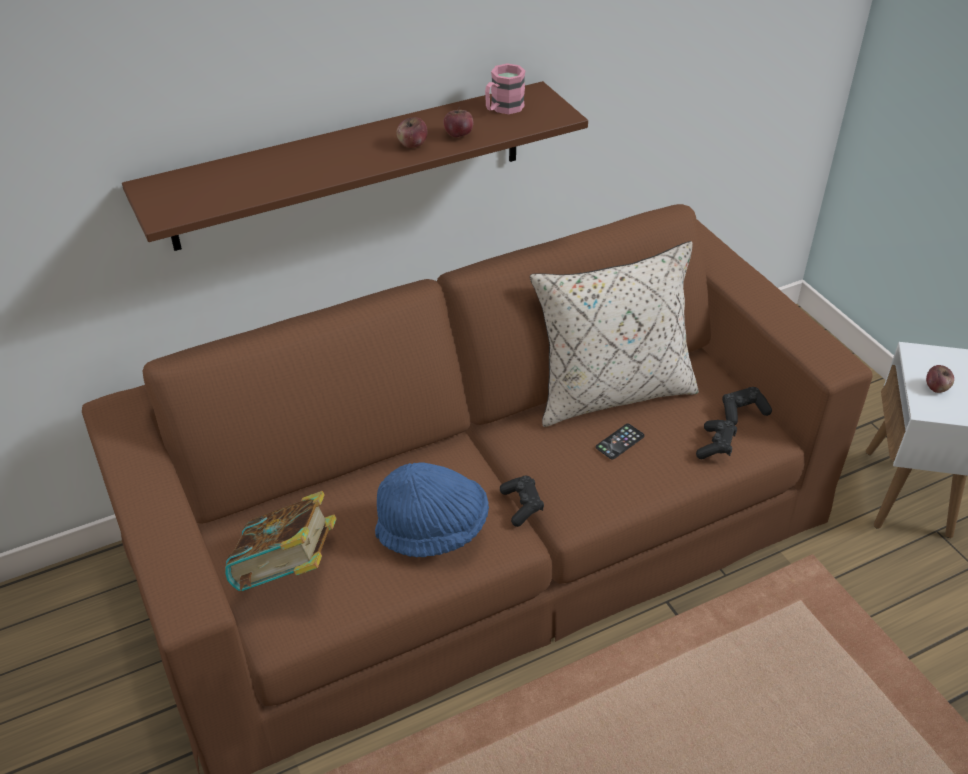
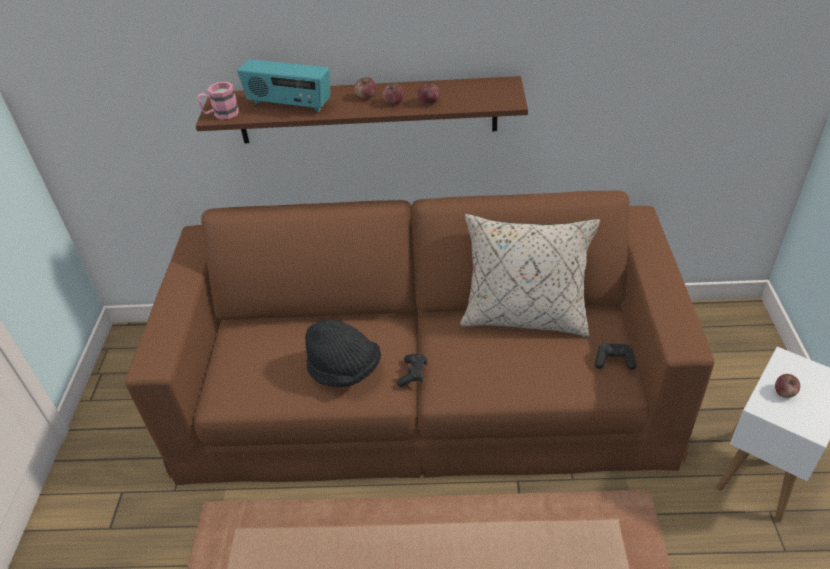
camera: 30 degrees right, 0 degrees up
(266, 176) = (289, 105): none -> radio
(287, 571) = (245, 365): book -> none
(367, 144) = (366, 97): none -> apple
(433, 530) = (344, 370): blue hat -> black hat
(502, 108) = (474, 90): pink mug -> pink mug (221, 114)
(620, 442) = (507, 353): phone -> none
(715, 446) = (575, 379): black game controller -> none

